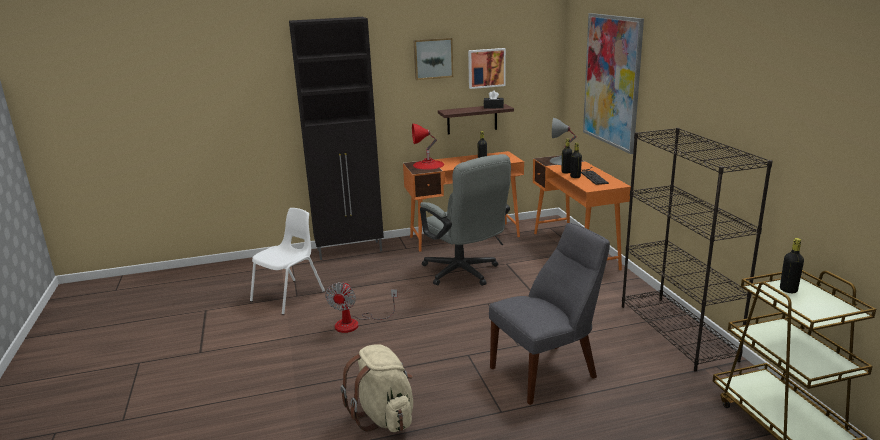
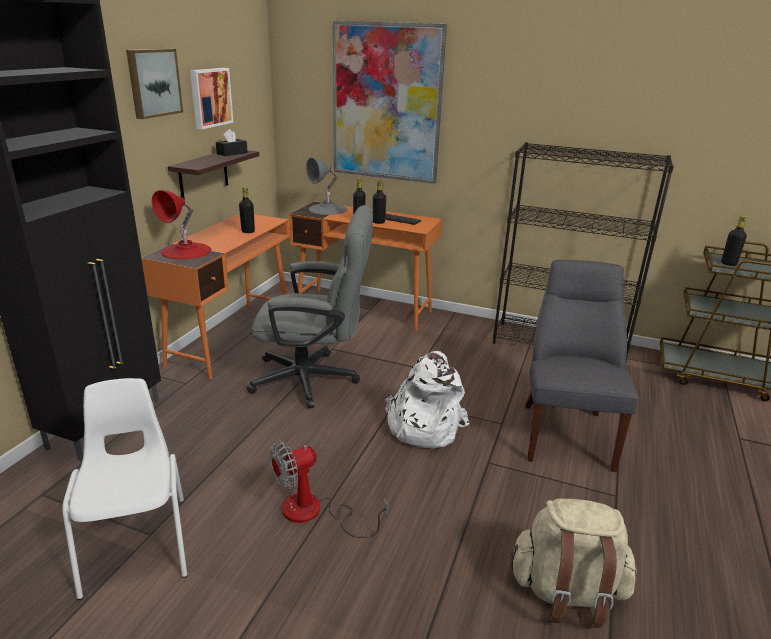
camera: 55 degrees left, 5 degrees up
(355, 323) = (314, 513): fan -> fan turned 105 degrees clockwise
(471, 321) = (422, 426): none -> white backpack

